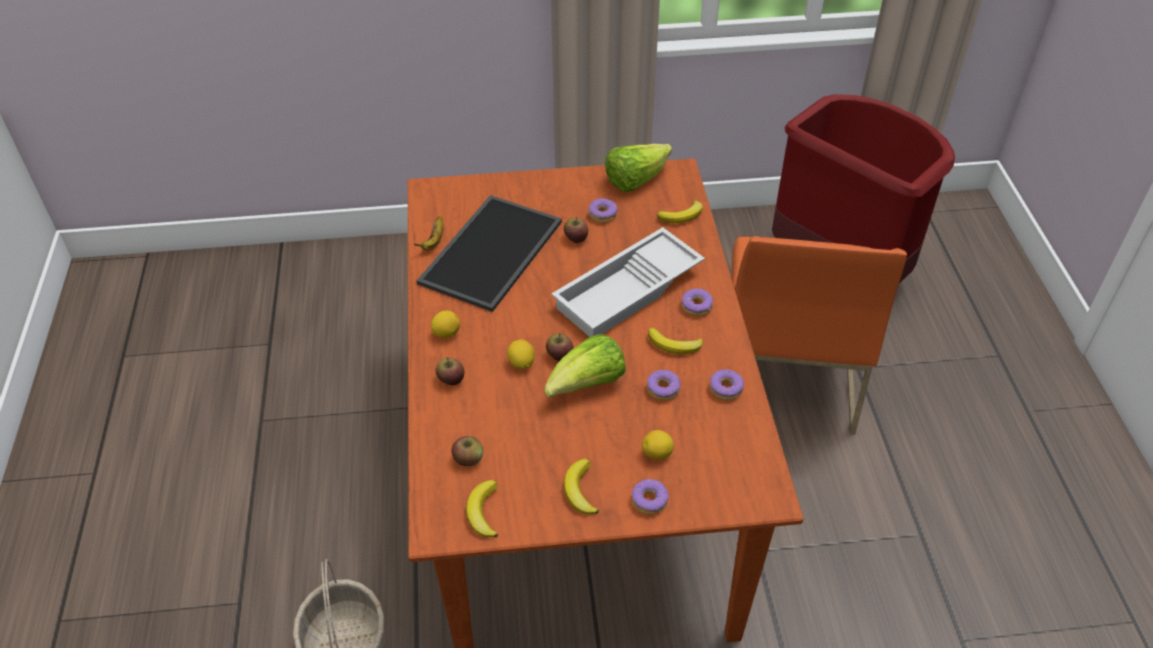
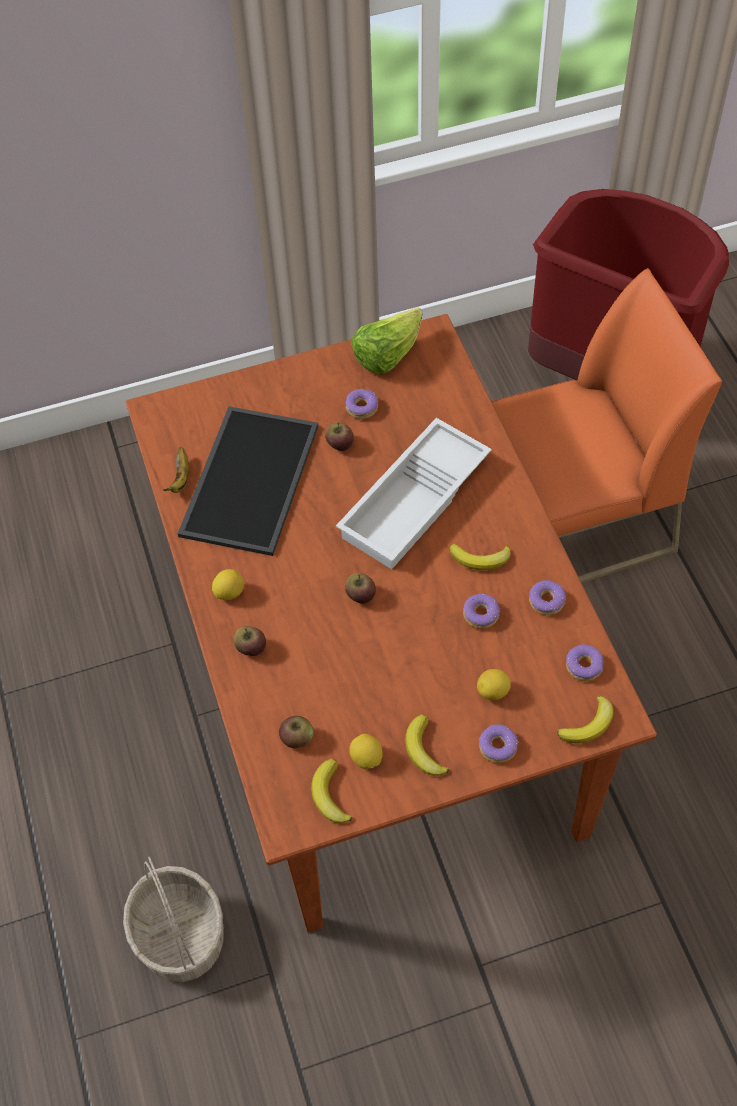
camera: 10 degrees left, 10 degrees up
(521, 363) = (322, 613): lemon -> lemon (366, 758)
(587, 385) = (400, 625): lettuce -> none
(682, 216) = (450, 393): banana -> banana (588, 725)
(696, 307) = (493, 507): donut -> donut (584, 666)
(786, 372) = (575, 521): orange chair -> orange chair turned 105 degrees counterclockwise

